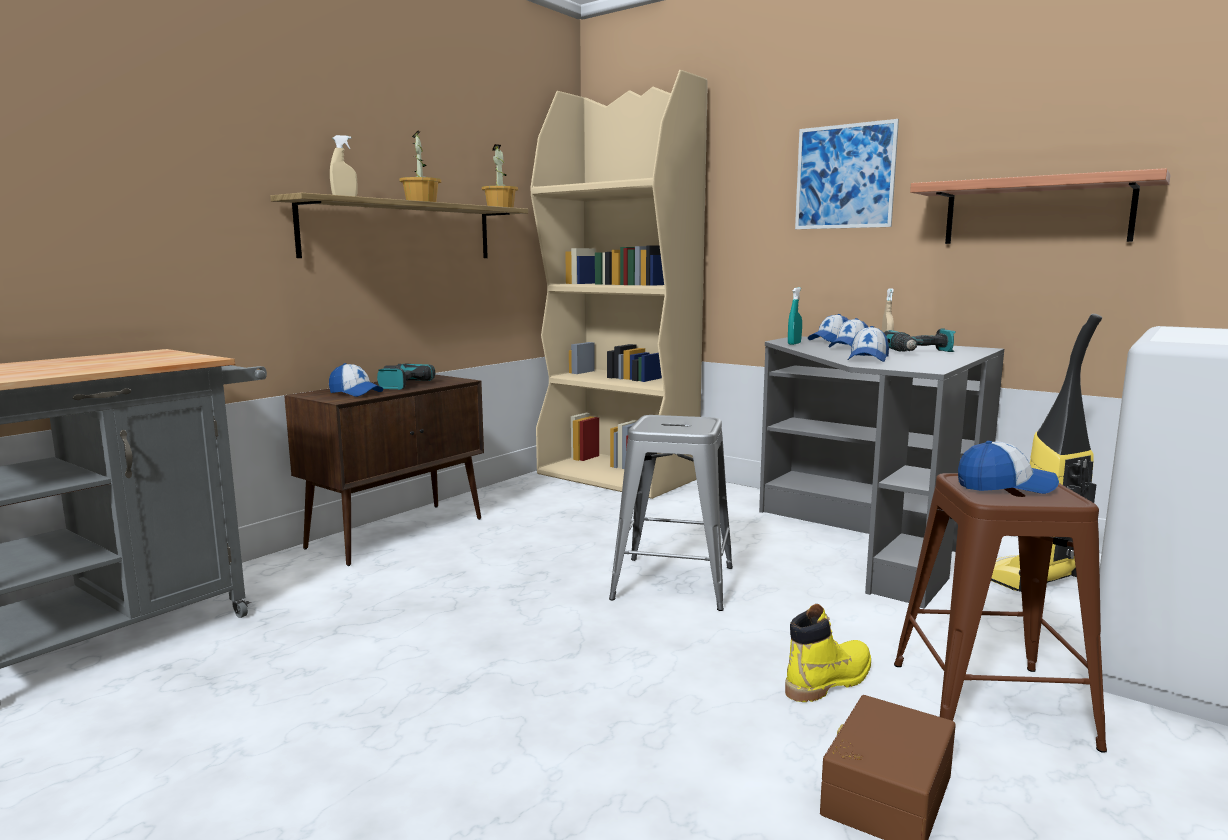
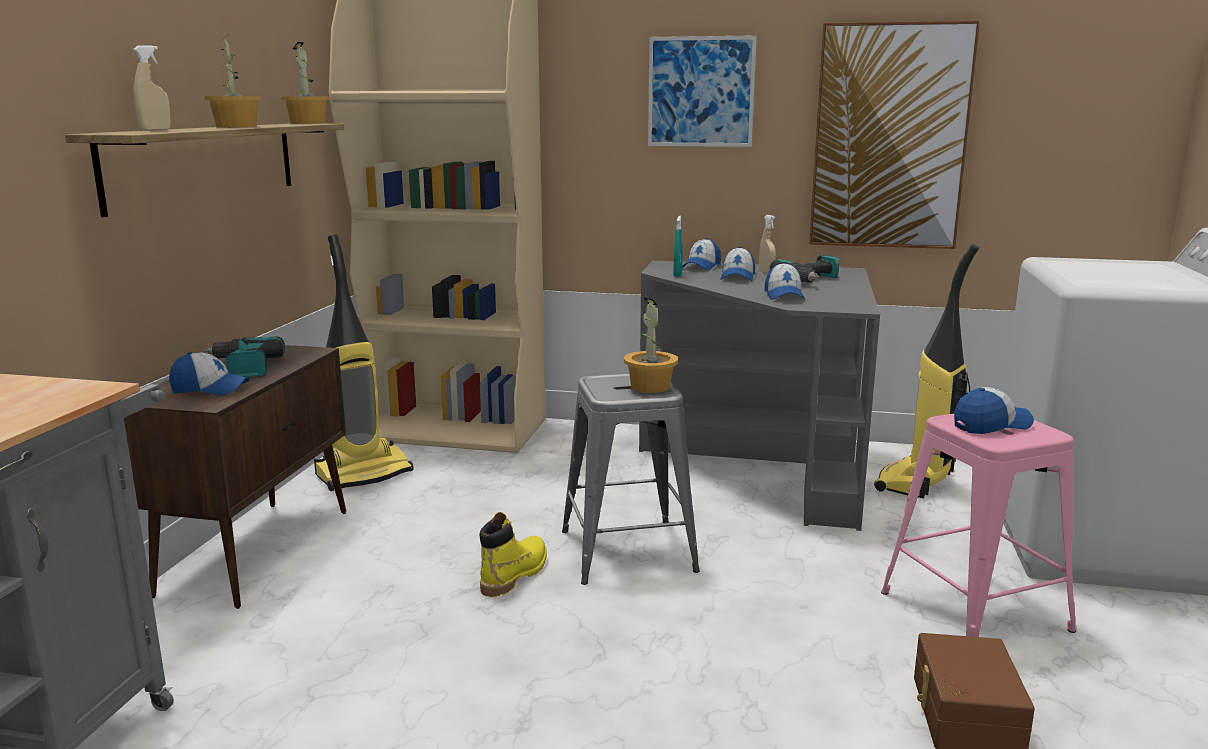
camera: 25 degrees left, 5 degrees up
(520, 496) = (364, 473): none -> vacuum cleaner
(692, 425) = (650, 387): none -> potted plant
(829, 681) = (845, 622): yellow boot -> yellow boot (515, 574)
(990, 704) = (975, 611): brown stool -> pink stool
(1036, 212) = (889, 137): shelf -> picture

